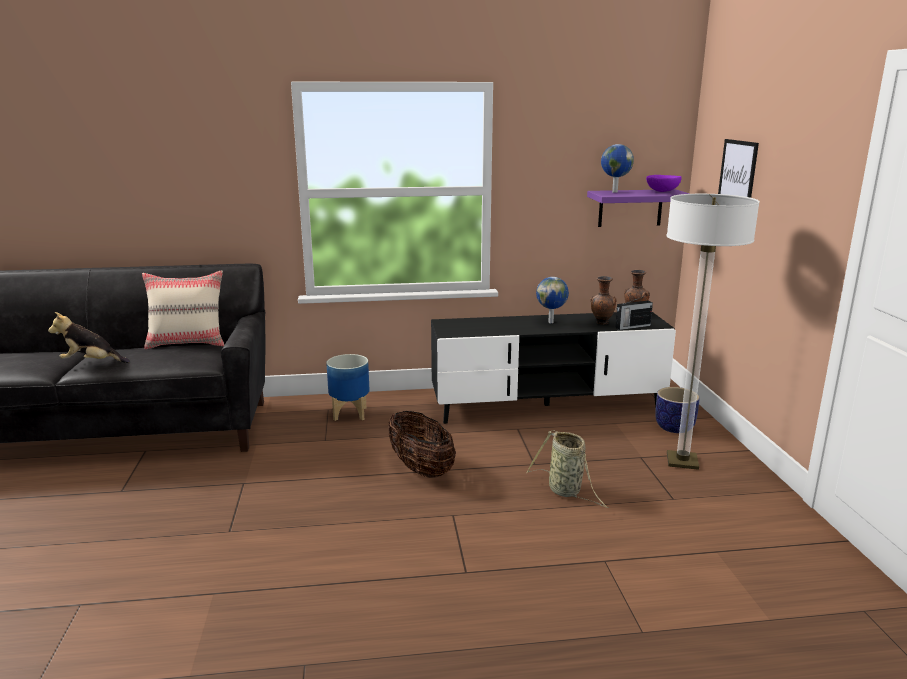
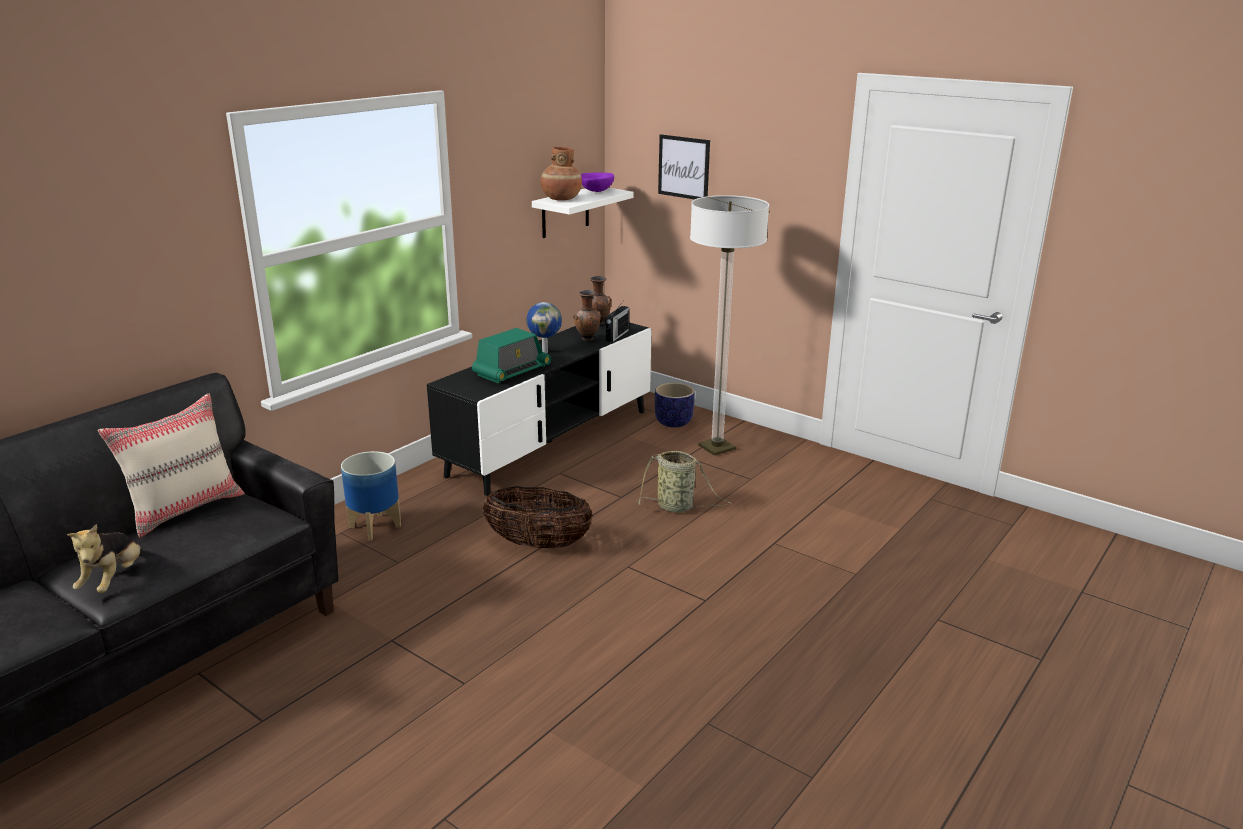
camera: 45 degrees left, 5 degrees up
(91, 363) = (113, 580): plush toy -> plush toy turned 45 degrees counterclockwise
(500, 327) = (512, 371): none -> radio
(614, 192) = (561, 199): globe -> brown vase
(630, 208) = (565, 212): purple shelf -> white shelf

